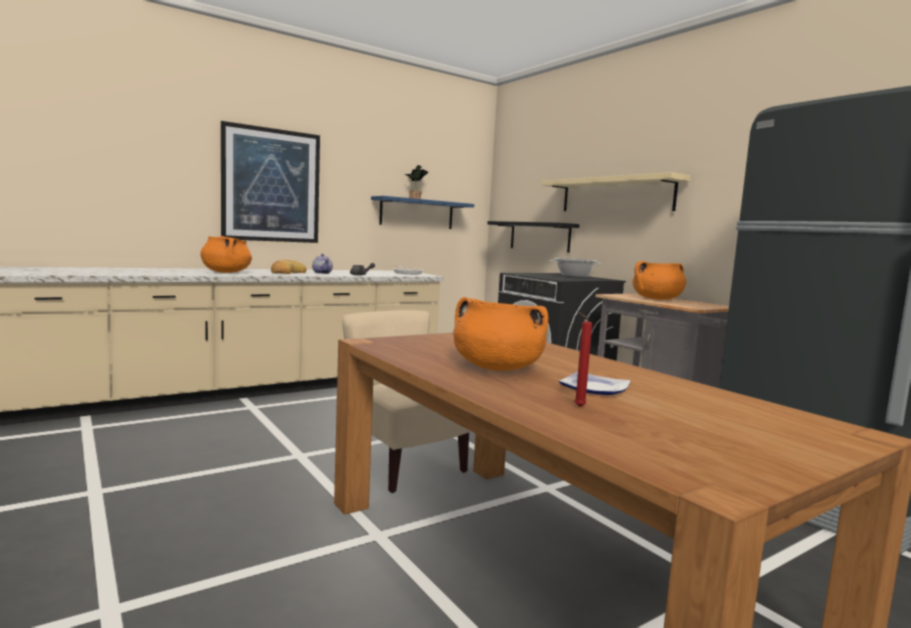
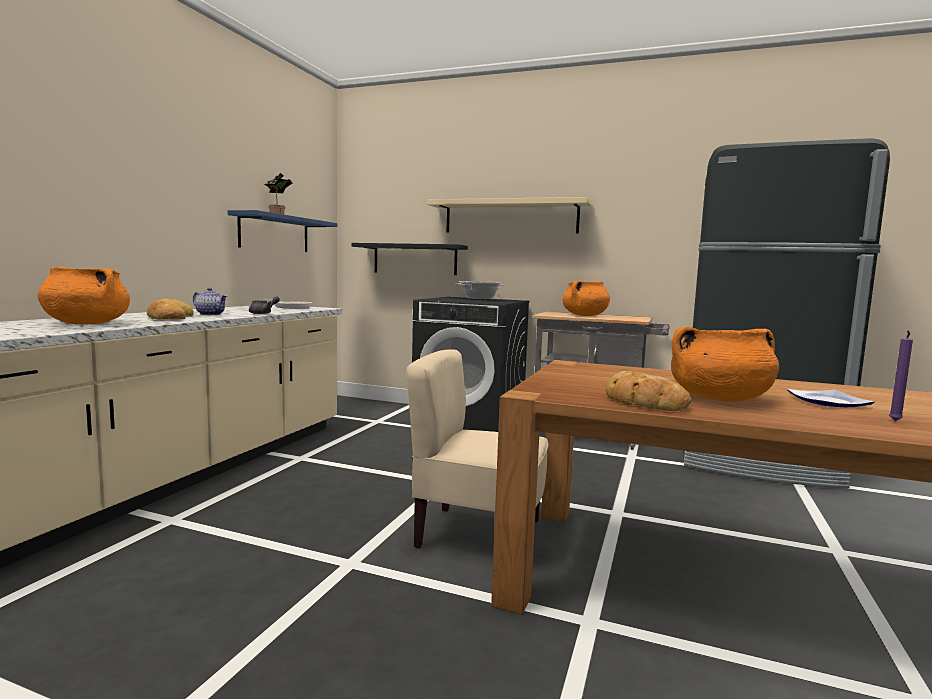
camera: 35 degrees left, 0 degrees up
(271, 185) = (104, 189): picture -> none
(420, 358) = (642, 402): none -> bread
(577, 407) = (894, 421): red candle -> purple candle

